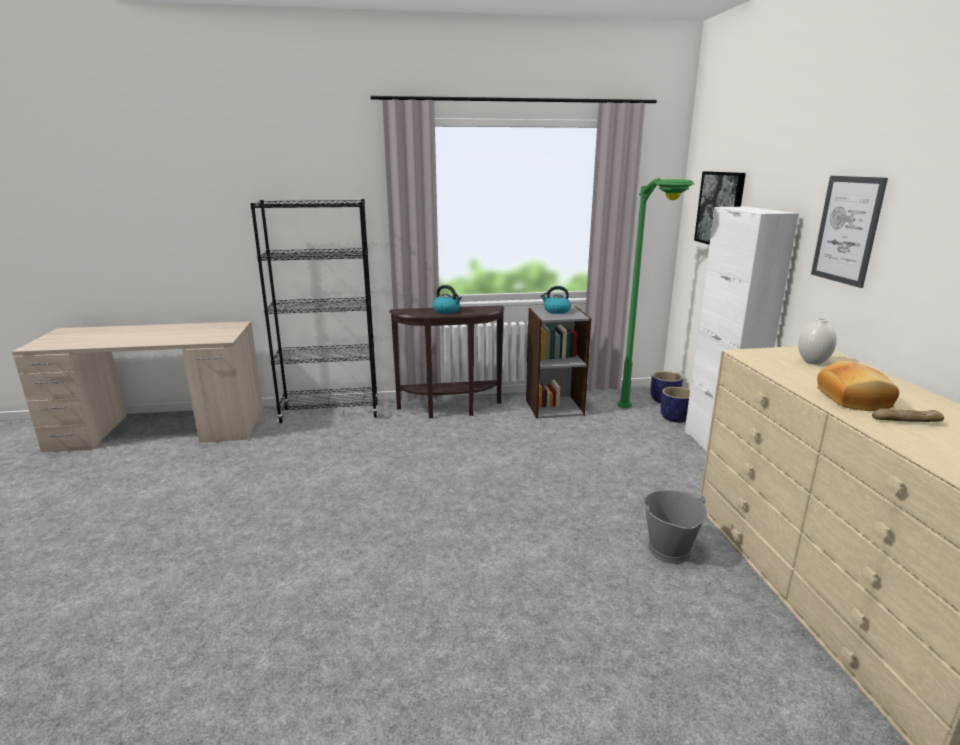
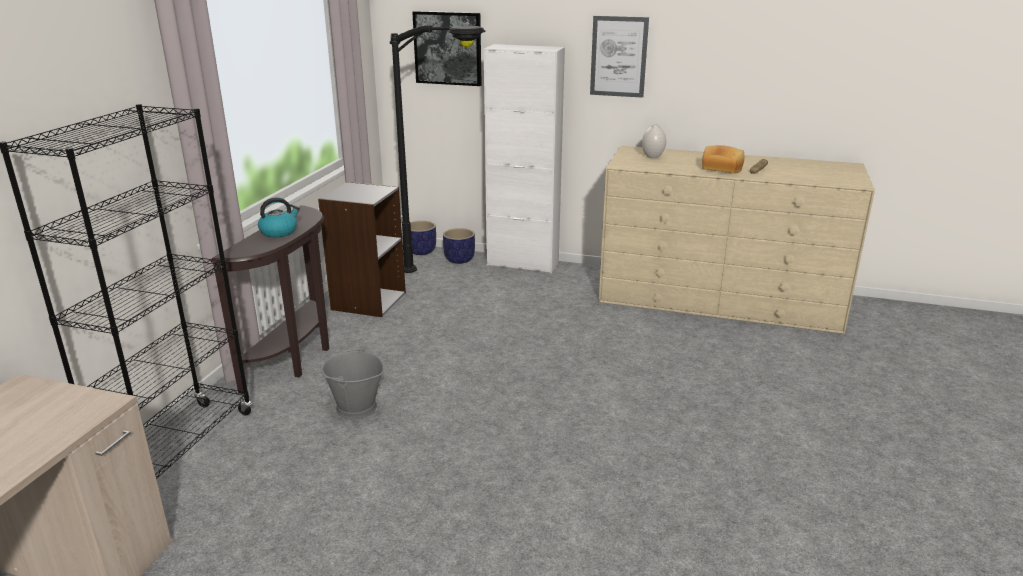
camera: 65 degrees left, 5 degrees up
(556, 311) = (352, 192): kettle -> none
(640, 425) = (454, 277): green floor lamp -> black floor lamp
(668, 550) = (642, 332): grey bucket -> grey bucket (356, 408)

